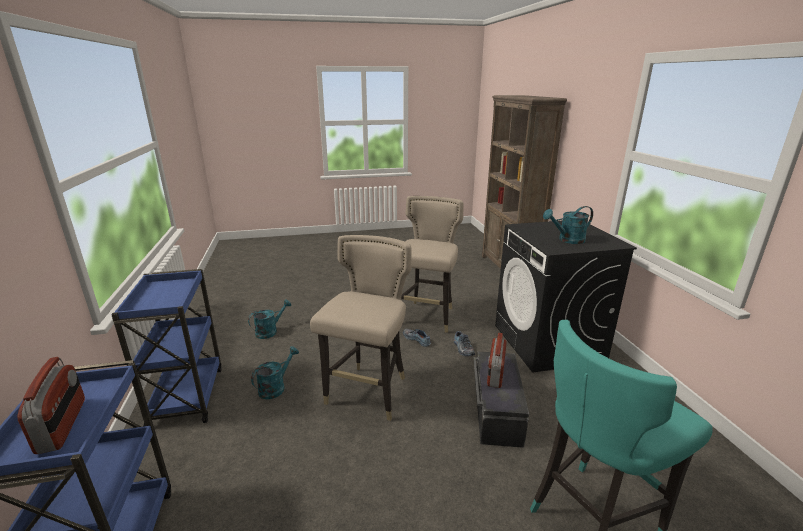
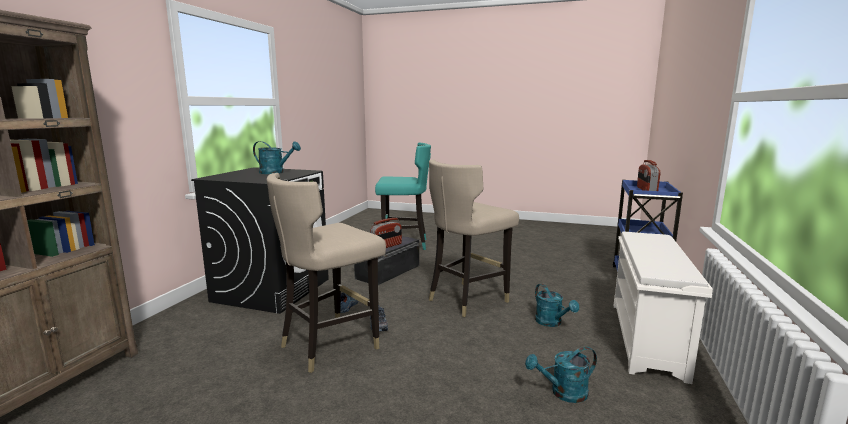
camera: 150 degrees left, 10 degrees down
(187, 396) = (647, 339): blue cart -> white shoe rack
(275, 387) = (552, 323): turquoise watering can -> turquoise watering can turned 90 degrees counterclockwise

